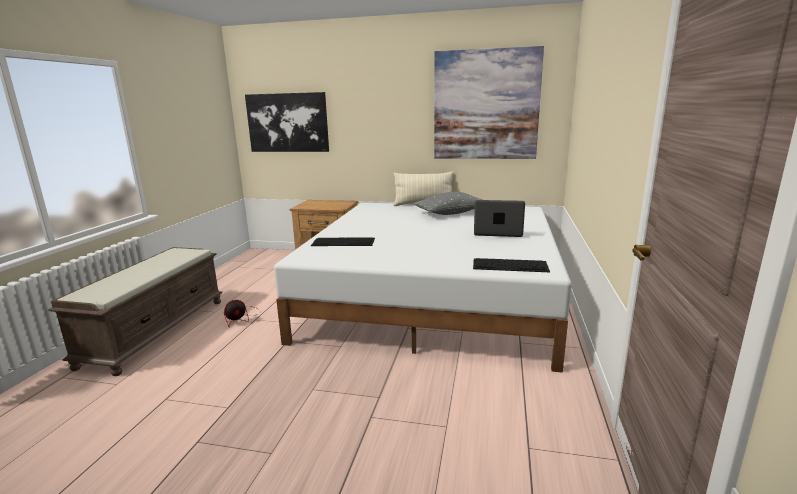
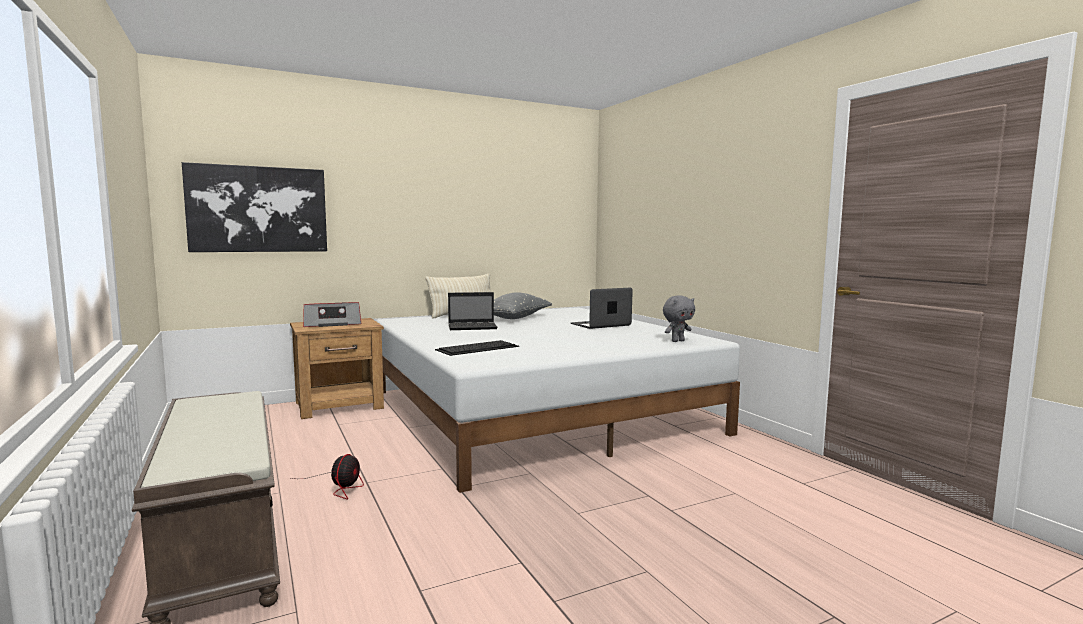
camera: 40 degrees left, 10 degrees down
(323, 204) = (332, 324): none -> radio
(395, 220) = (473, 327): none -> laptop
(485, 105) = (521, 200): picture -> none
(510, 265) = (677, 341): keyboard -> grey plush toy

